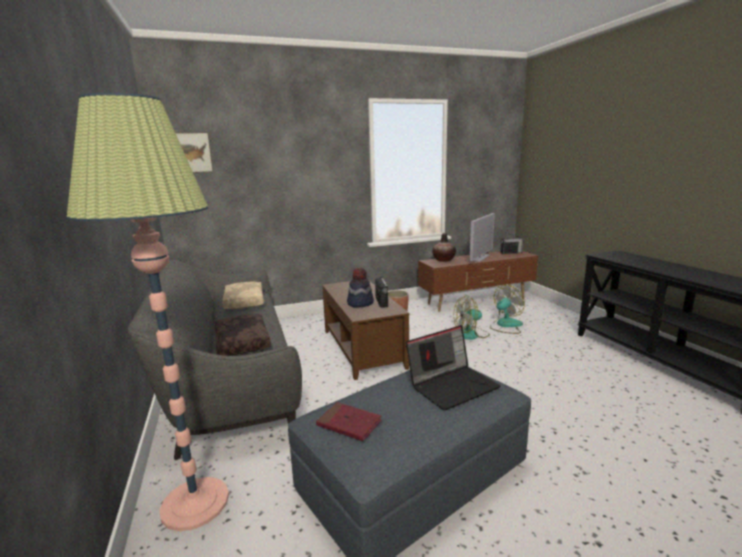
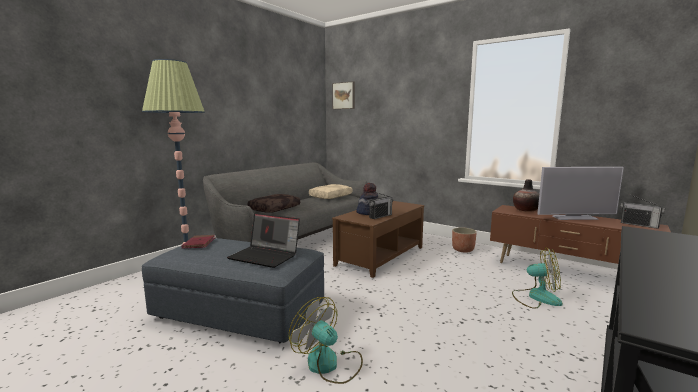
camera: 55 degrees right, 5 degrees down
(470, 334) = (478, 286): fan -> fan (329, 364)

